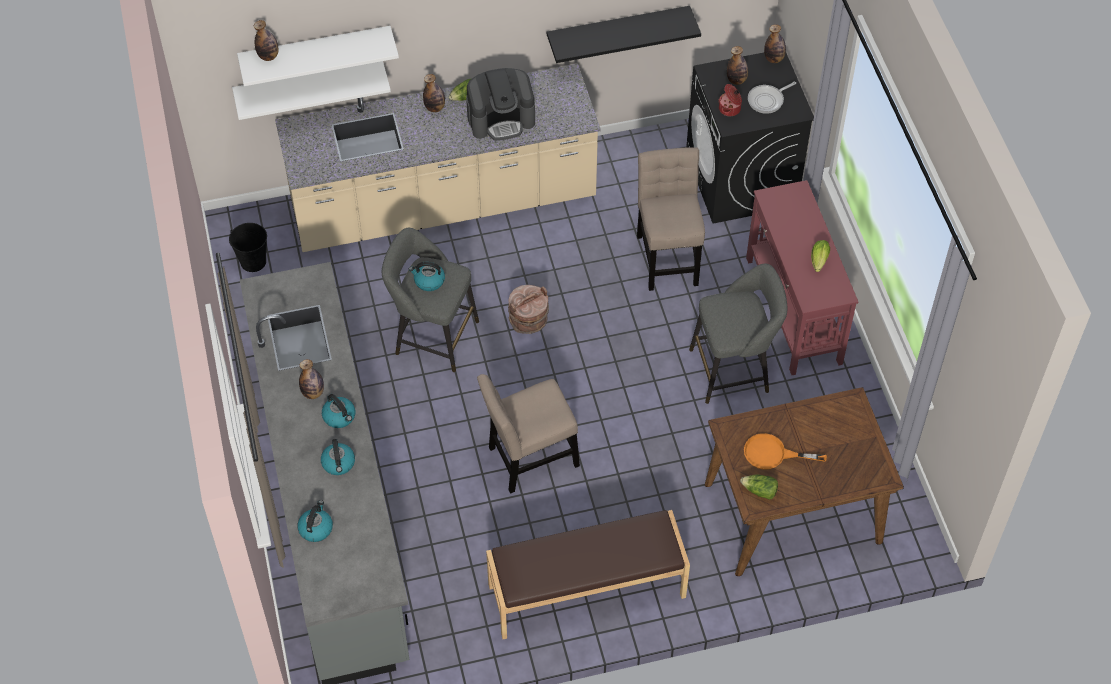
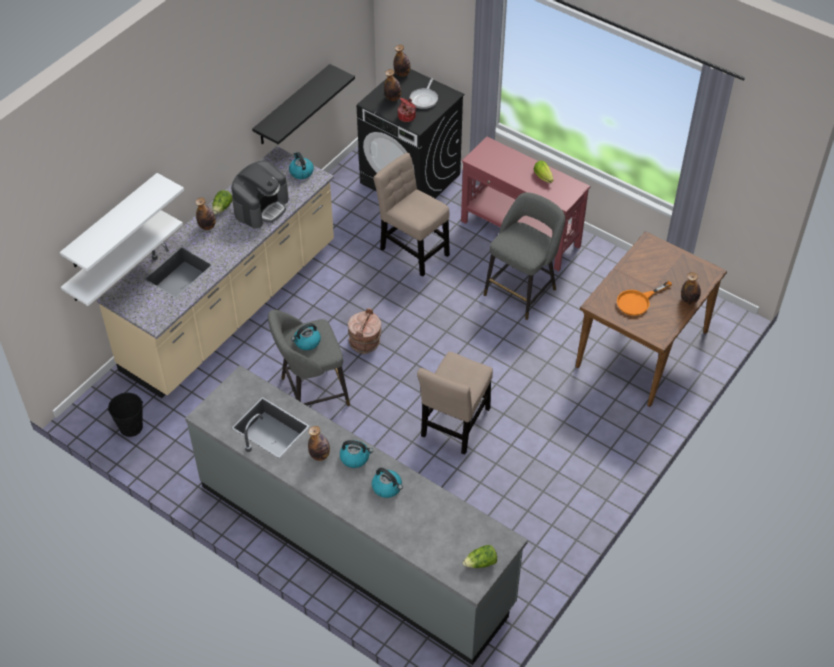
camera: 40 degrees left, 5 degrees down
(268, 56) = (87, 240): bottle -> bottle (689, 300)
(316, 528) = (417, 539): kettle -> kettle (301, 172)
(587, 591) = (574, 479): brown bench -> none
(759, 491) = (654, 327): lettuce -> lettuce (481, 563)

